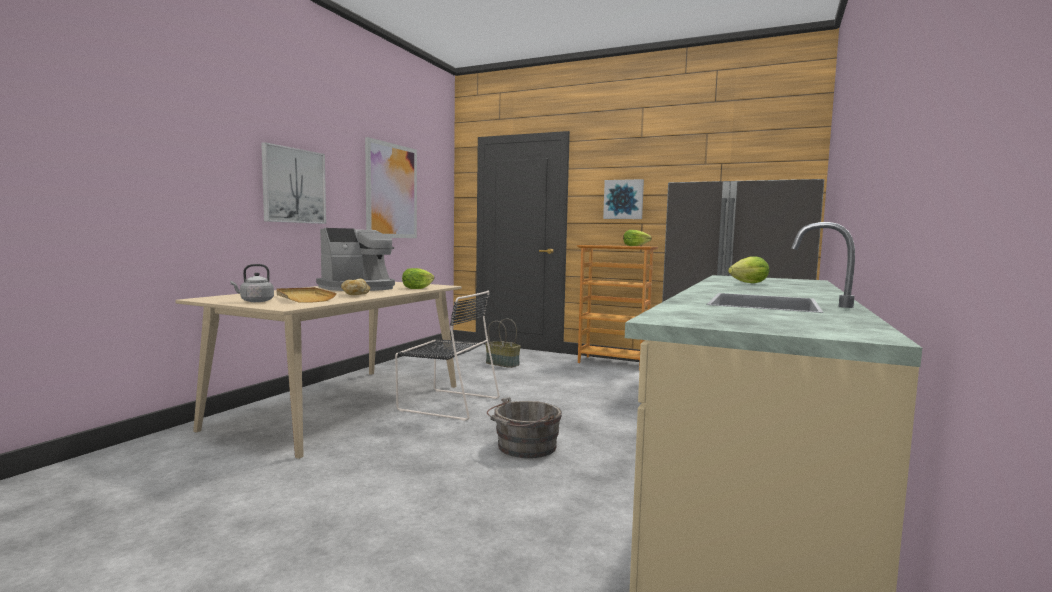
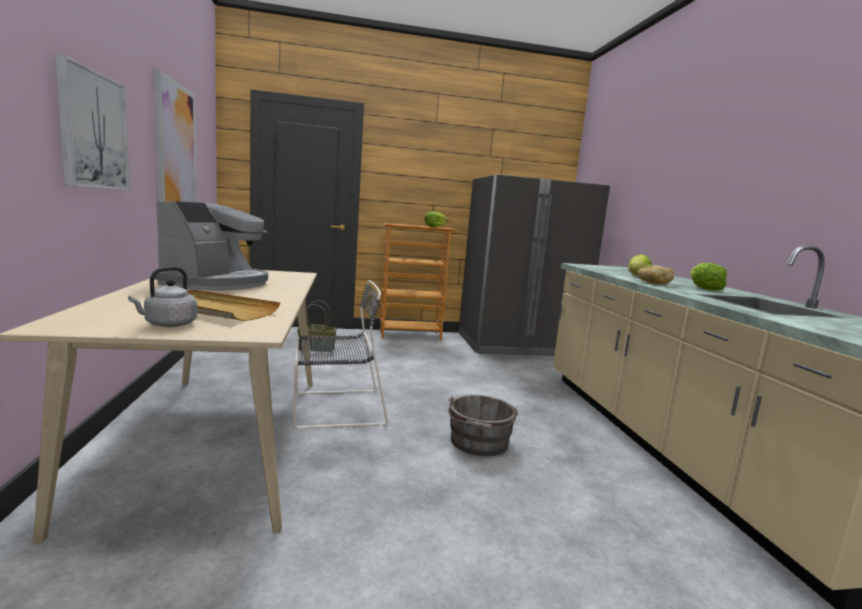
camera: 35 degrees left, 5 degrees up
(356, 295) = (260, 297): bread -> bread (652, 283)
(417, 288) = (288, 280): lettuce -> lettuce (703, 288)
(623, 199) = (418, 181): picture -> none

